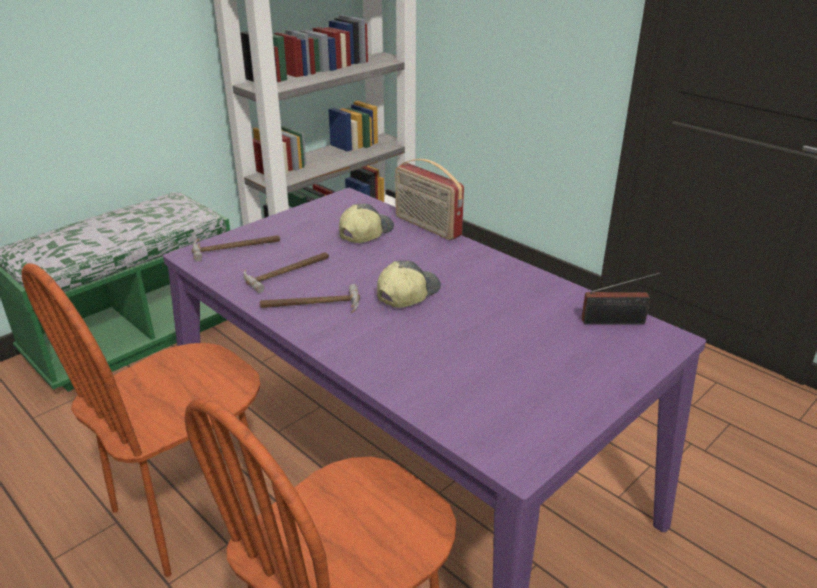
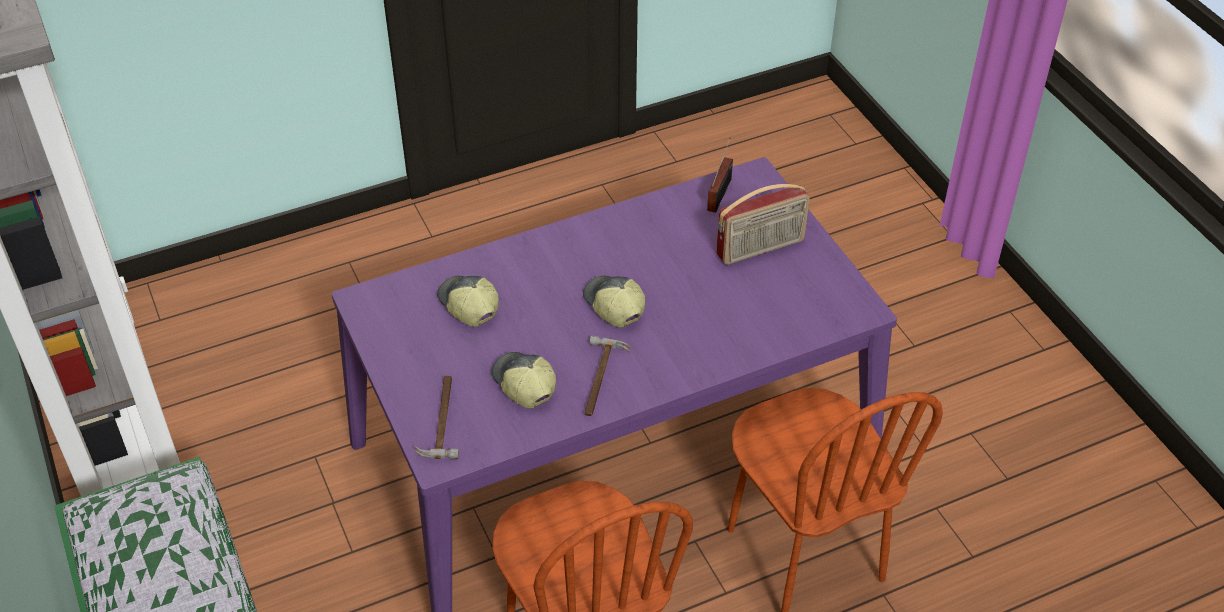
camera: 70 degrees left, 15 degrees up
(288, 271) = (523, 384): hammer -> cap
(427, 226) = (481, 254): radio -> radio (761, 248)

